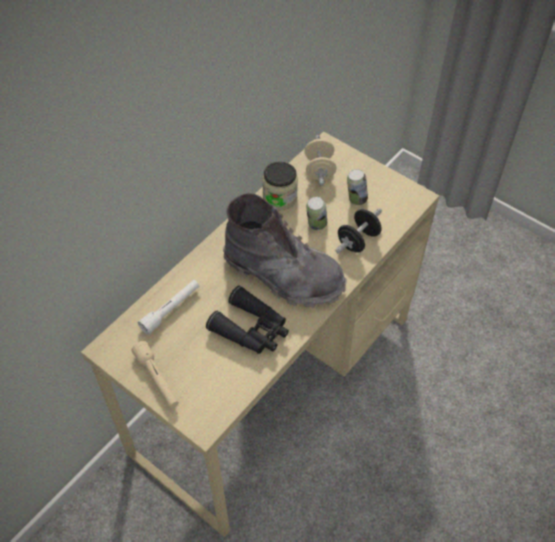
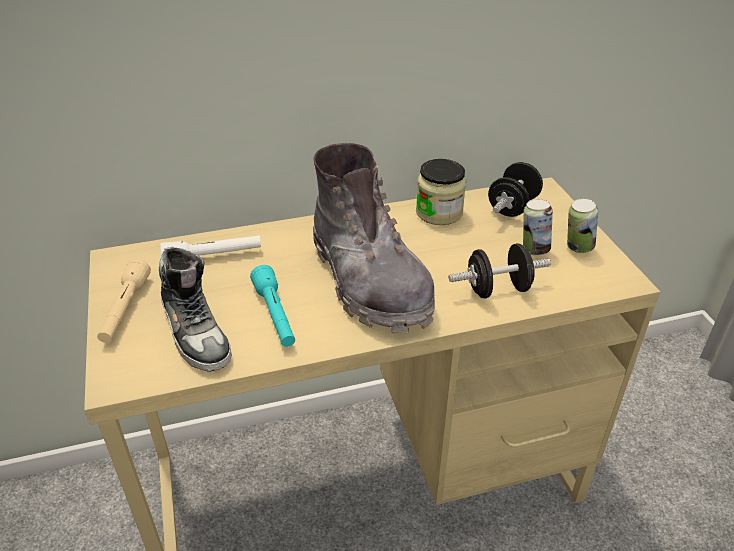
camera: 35 degrees right, 15 degrees down
(216, 367) = (196, 331): none -> shoe
(251, 329) = (275, 315): black binoculars -> turquoise flashlight
(316, 225) = (457, 253): can -> can (577, 248)
(319, 170) = (512, 207): beige dumbbell -> black dumbbell

